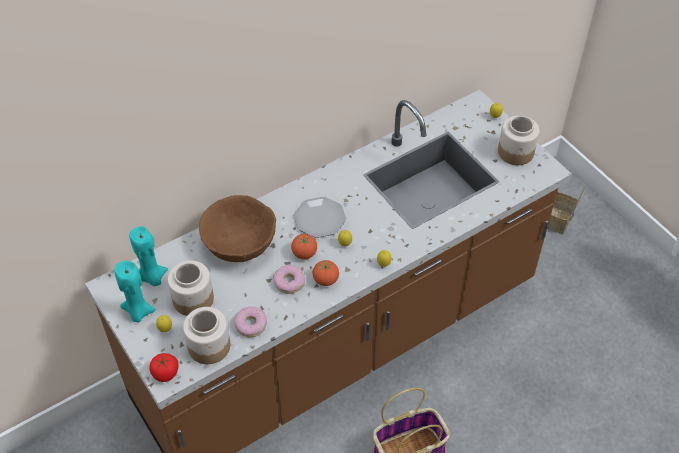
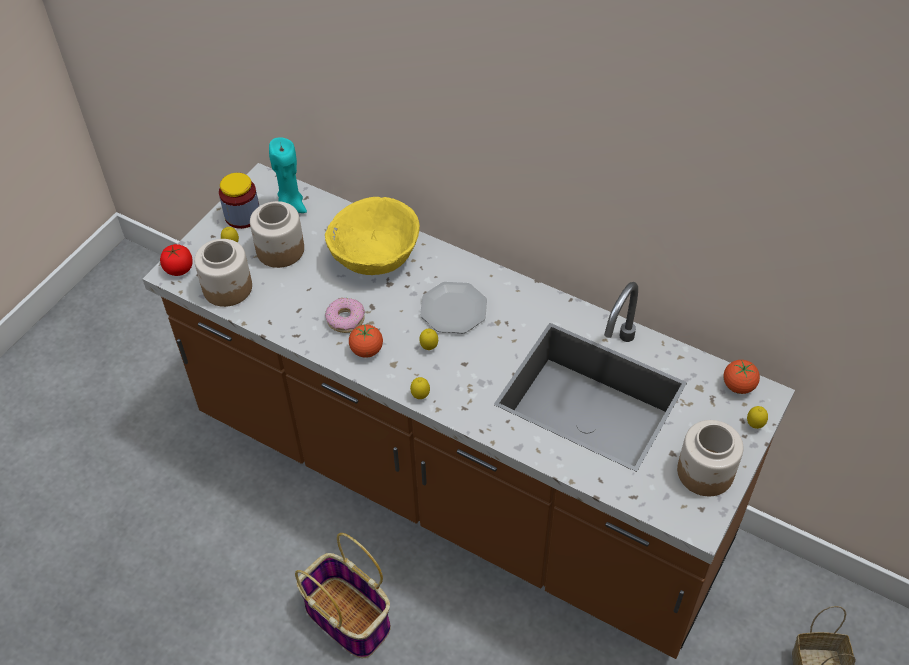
camera: 65 degrees right, 0 degrees up
(138, 312) = (242, 216): turquoise candle -> jar
(239, 244) = (374, 255): brown bowl -> yellow bowl
(250, 325) = (271, 310): donut -> none
(304, 253) = (393, 316): tomato -> tomato (738, 386)

